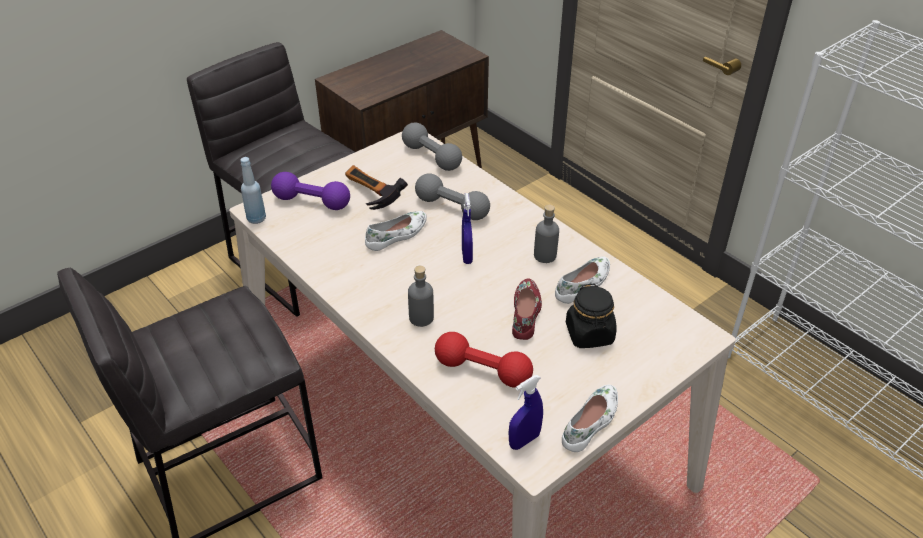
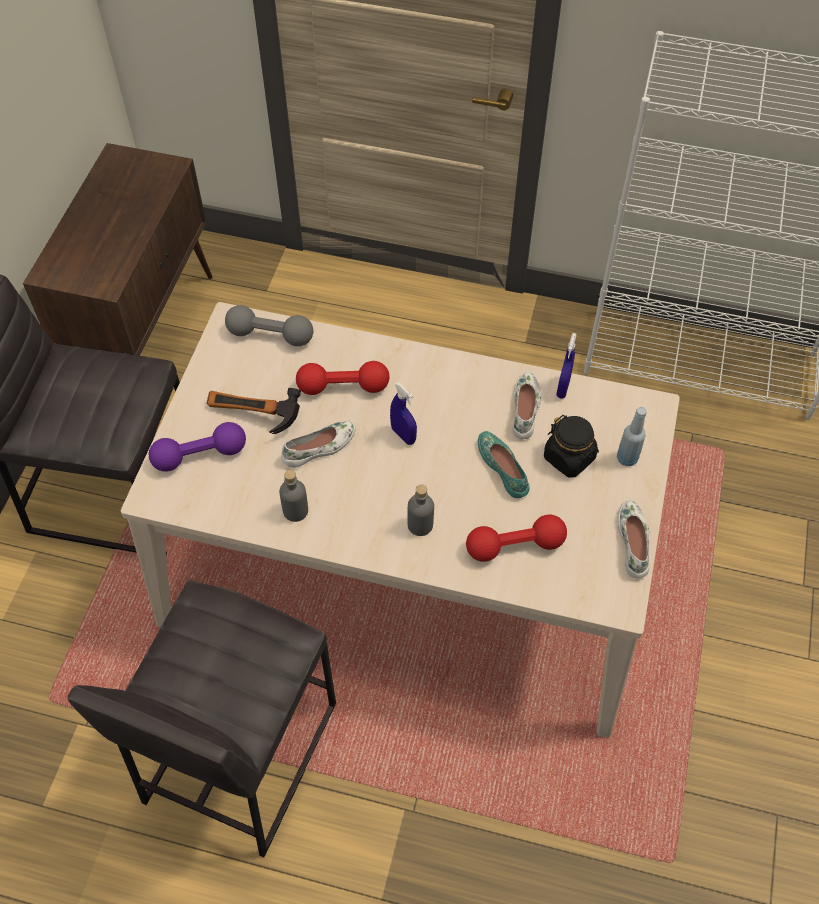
camera: 35 degrees left, 15 degrees up
(256, 219) = (162, 507): blue bottle -> blue bottle (627, 458)
(397, 235) = (320, 448): white shoe -> white shoe turned 45 degrees clockwise
(452, 208) = (343, 387): grey dumbbell -> red dumbbell
(524, 440) = (598, 590): blue spray bottle -> blue spray bottle (563, 388)
(526, 313) = (503, 467): red shoe -> turquoise shoe
(545, 255) = (470, 396): grey bottle -> grey bottle (295, 510)

